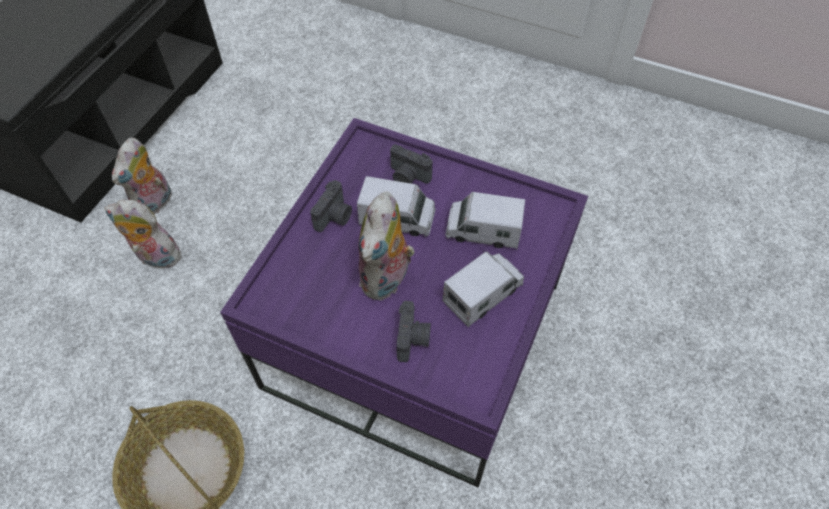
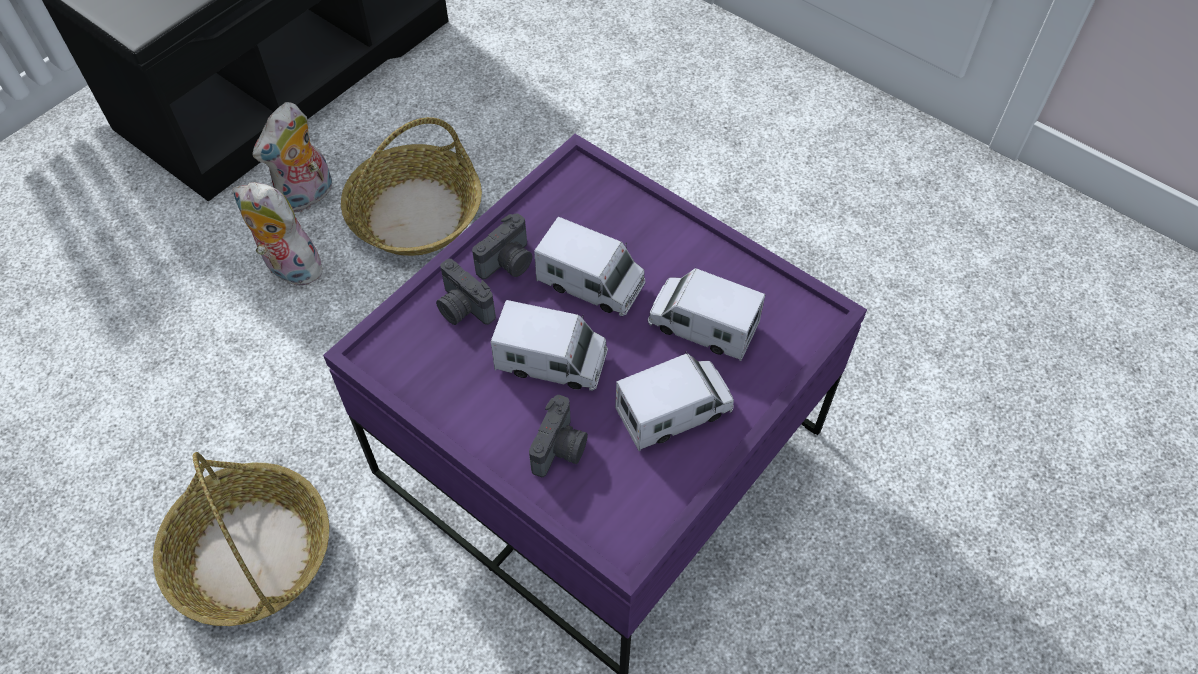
camera: 15 degrees right, 0 degrees up
(238, 200) = (416, 214): none -> basket
(387, 279) = (551, 362): plush toy -> toy truck
(408, 177) = (623, 230): camera -> camera (462, 309)

